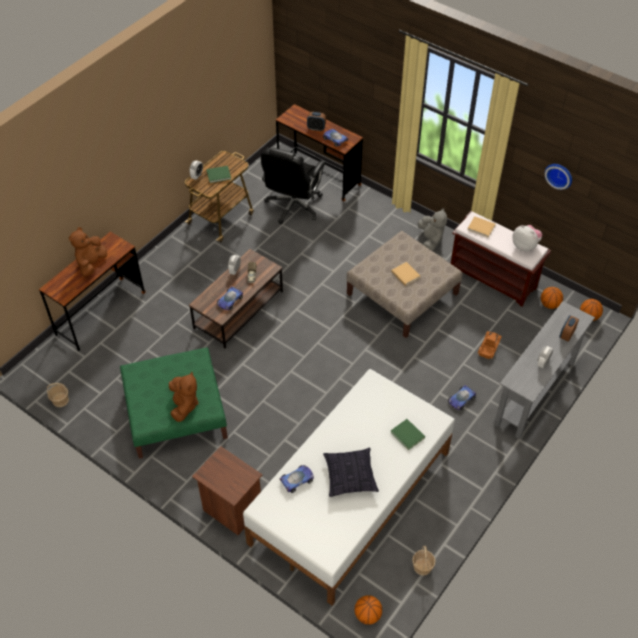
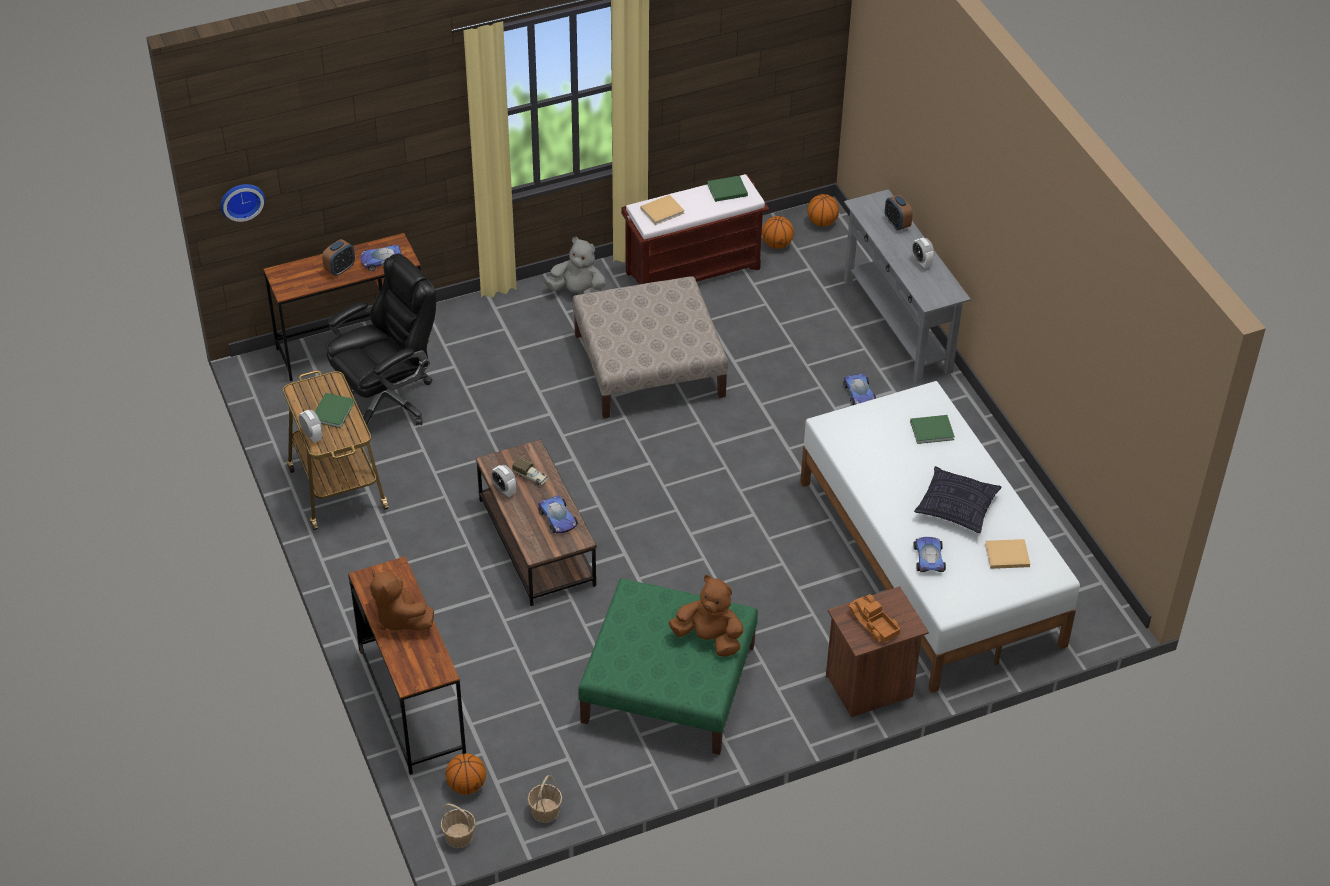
camera: 60 degrees left, 5 degrees down
(293, 206) = (387, 399): black office chair -> black office chair turned 90 degrees counterclockwise
(368, 615) = (1099, 619): basketball -> basketball (467, 785)
(405, 274) = (657, 326): beige book -> beige book (1005, 555)
(422, 566) = (1066, 541): basket -> basket (459, 836)
(488, 347) = (799, 330): toy truck -> toy truck (873, 623)
(525, 246) = (726, 190): plush toy -> green book
(559, 175) = (717, 72): wall clock -> wall clock (241, 200)

